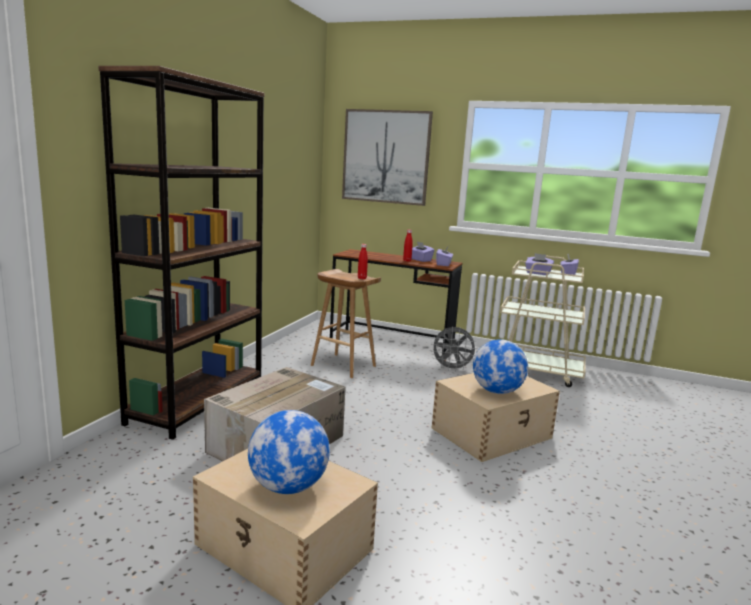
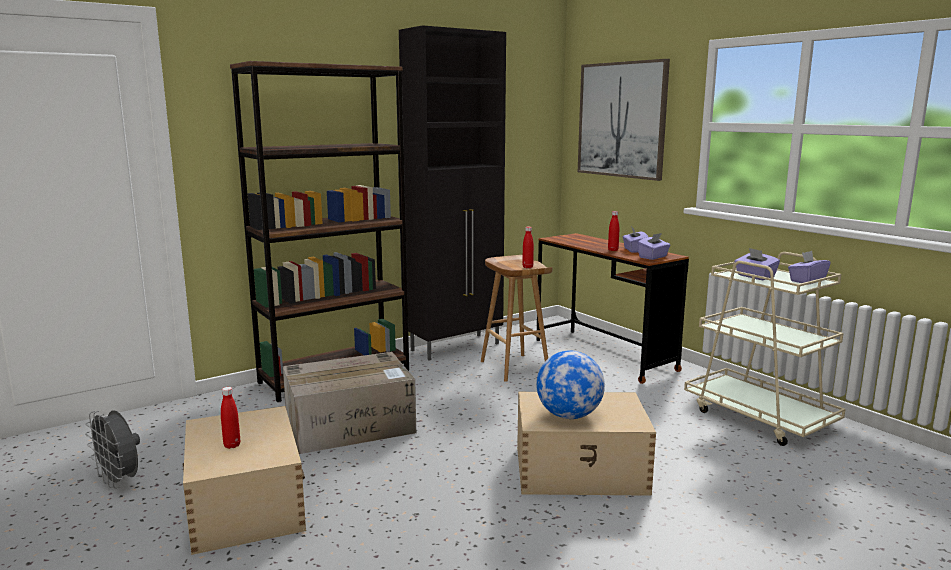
camera: 35 degrees right, 0 degrees up
(274, 356) = (456, 347): none -> black cabinet
(288, 487) = (232, 445): globe -> red bottle
(452, 369) = (641, 393): grey fan -> grey fan (119, 481)

